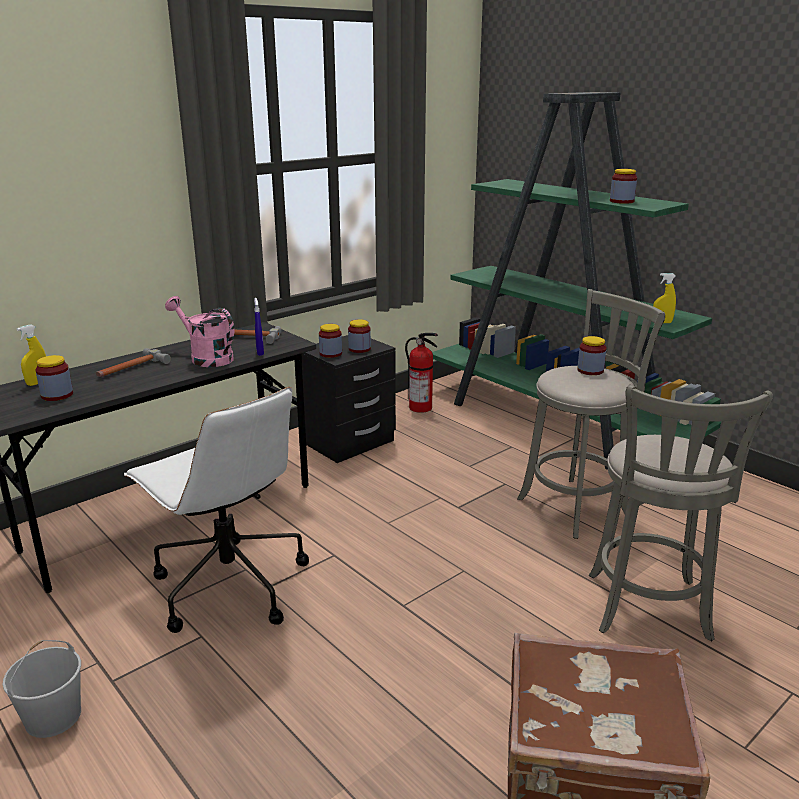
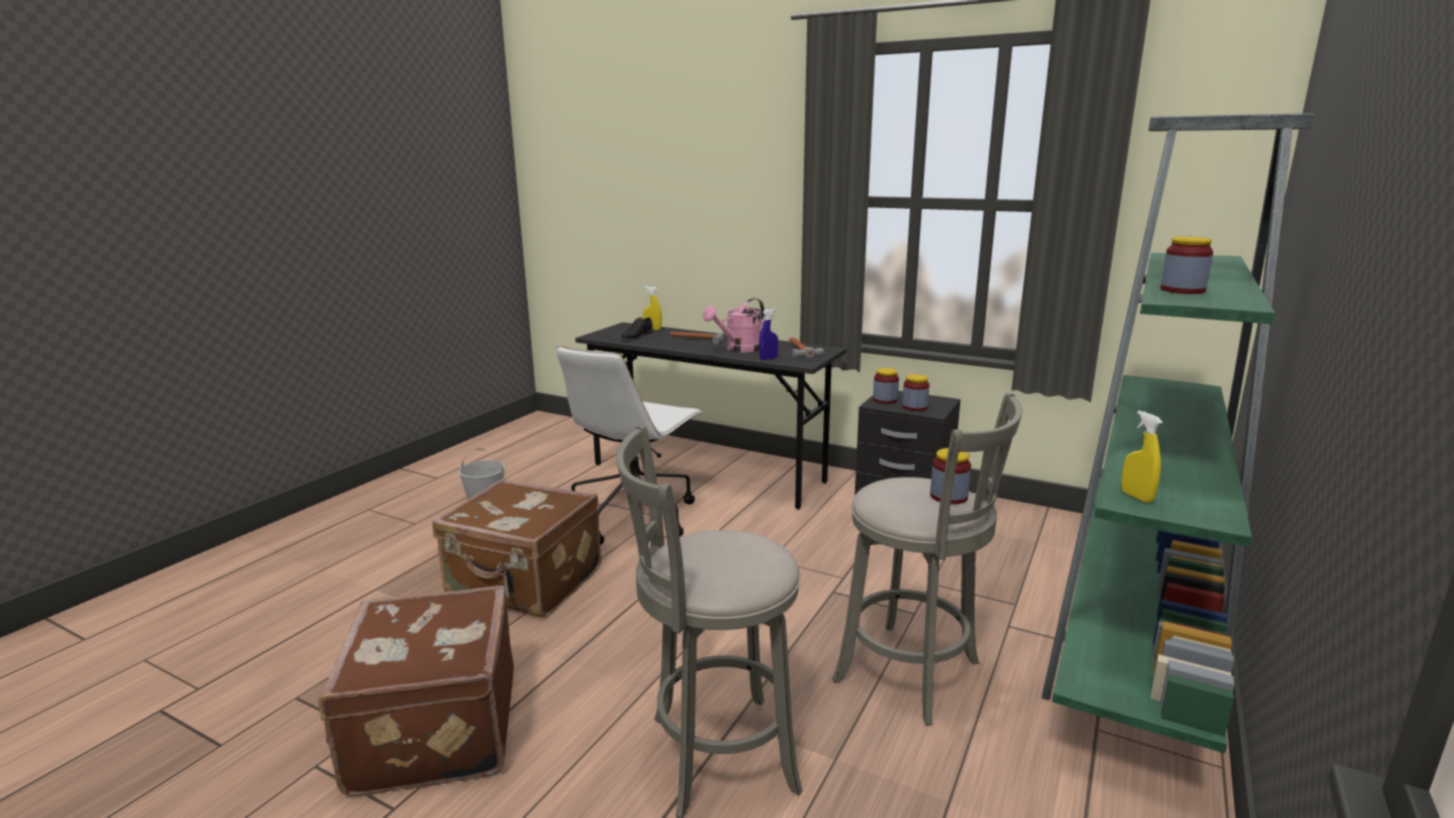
camera: 70 degrees right, 5 degrees down
(57, 395) = (636, 336): jar -> black shoe
(206, 358) = (739, 349): pink watering can -> pink watering can turned 150 degrees counterclockwise
(329, 693) = (525, 583): none -> brown suitcase
(421, 408) = (1036, 529): fire extinguisher -> none

